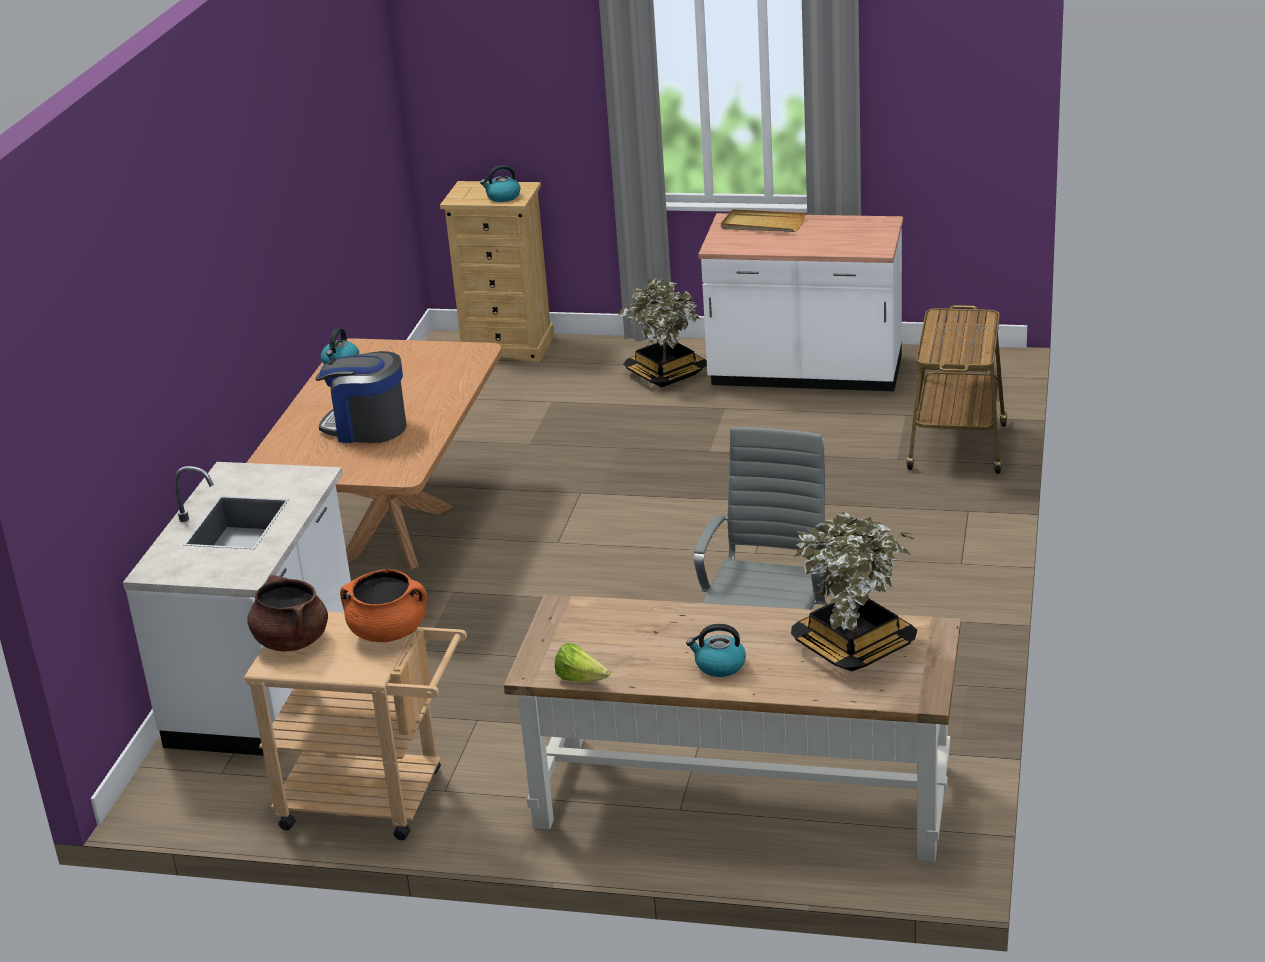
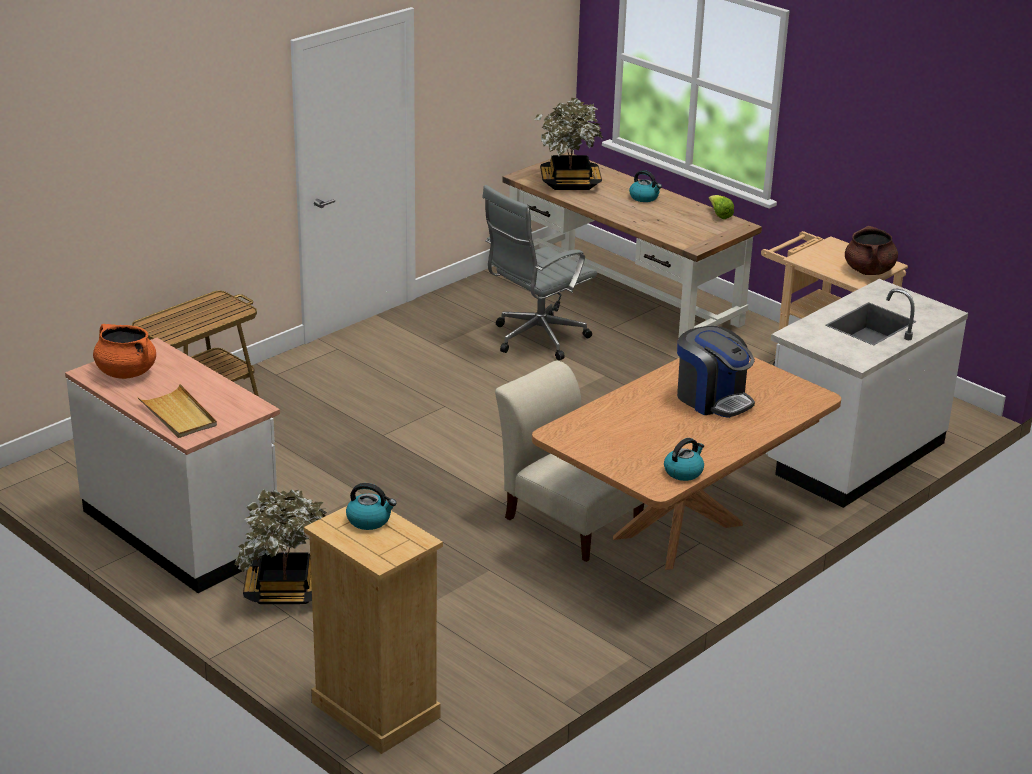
camera: 150 degrees left, 0 degrees up
(389, 632) = (808, 255): orange cooking pot -> orange cooking pot (126, 372)
(504, 502) = (568, 521): none -> beige chair

